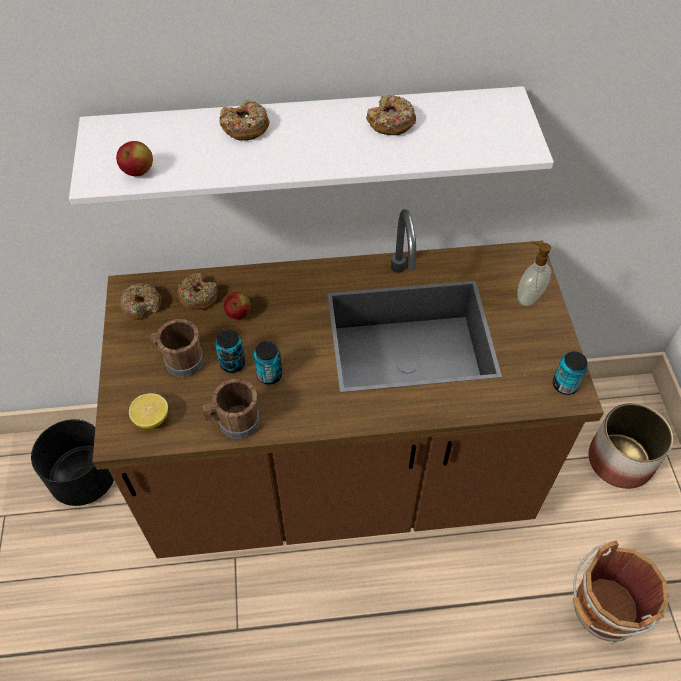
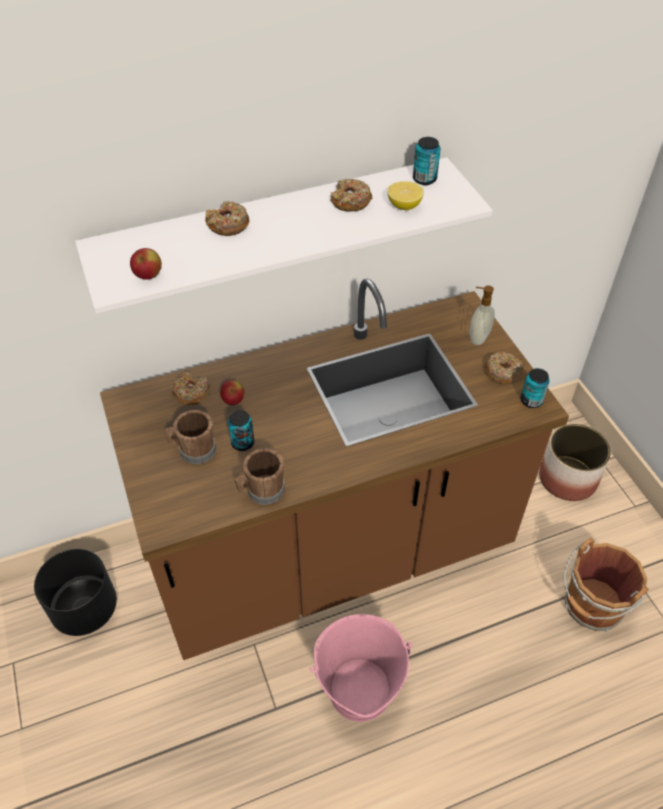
camera: 15 degrees left, 5 degrees down
(142, 305) = (141, 411): donut -> donut (502, 372)
(151, 418) = (184, 504): lemon -> lemon (404, 206)
(269, 375) = (279, 445): can -> can (424, 179)
(325, 634) = (358, 690): none -> pink bucket

